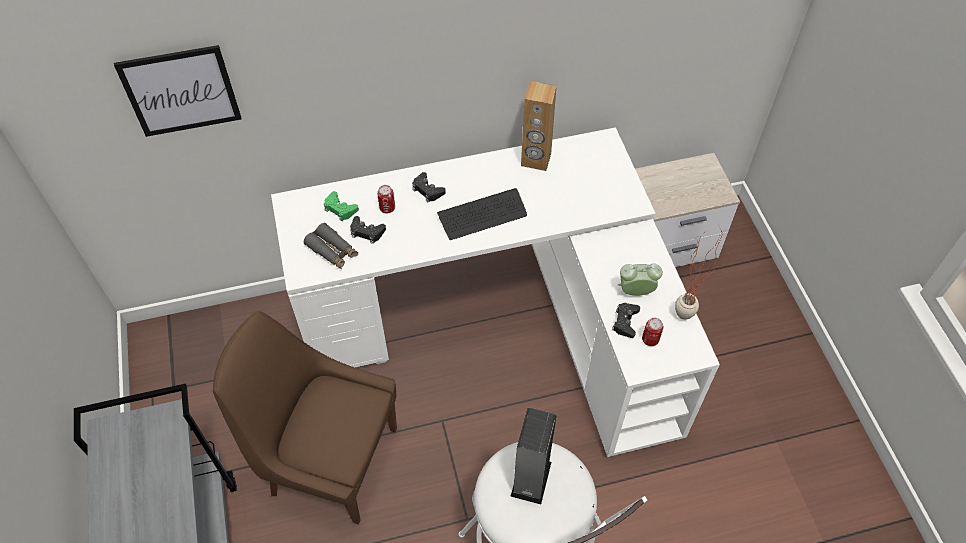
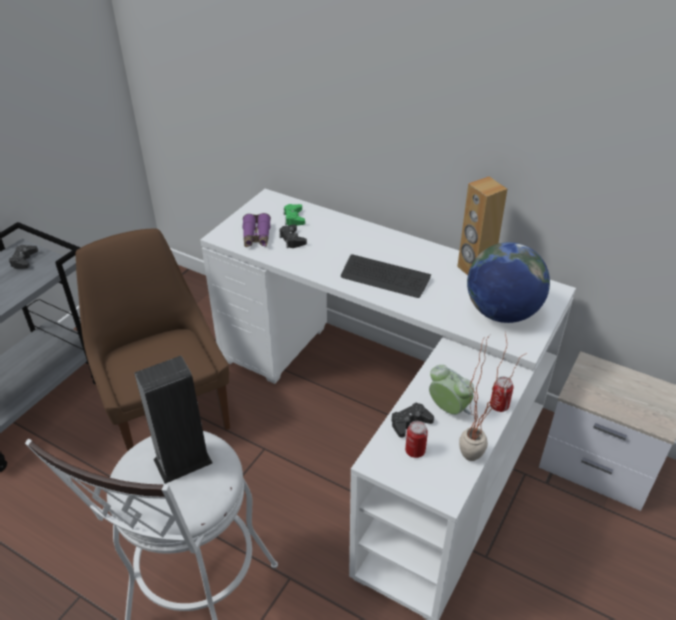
camera: 45 degrees right, 15 degrees down
(180, 91) = (221, 53): picture -> none
(332, 251) = (256, 236): grey binoculars -> purple binoculars
(387, 208) = (324, 235): can -> can (499, 406)
(427, 190) = (366, 241): black game controller -> black game controller (24, 260)
(593, 186) = (501, 313): none -> globe

